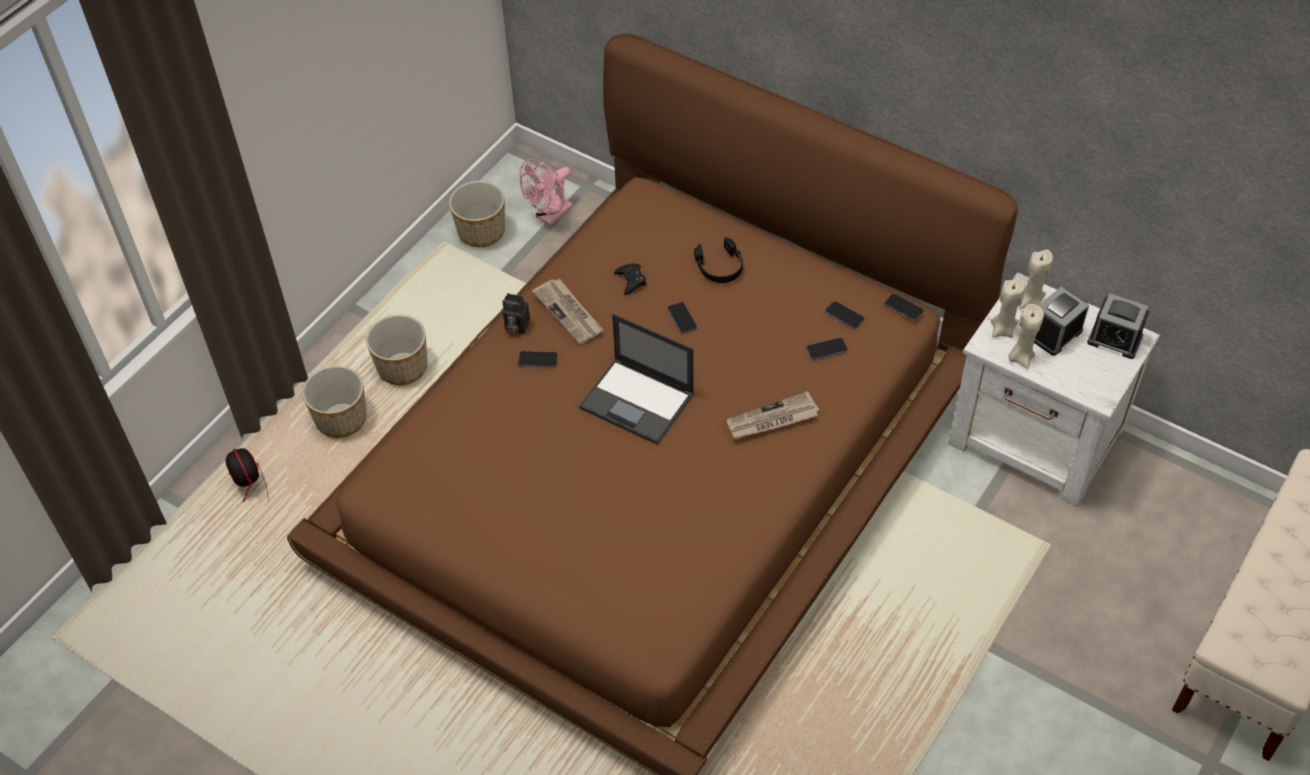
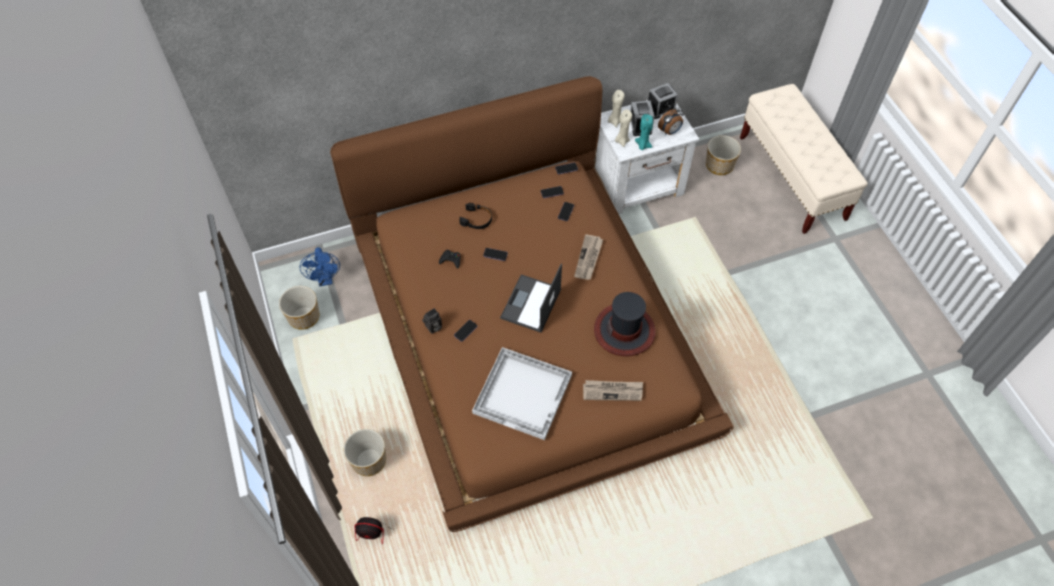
camera: 55 degrees left, 5 degrees up
(403, 366) = (361, 409): planter -> planter (719, 165)
(496, 474) = (523, 393): none -> white tray
(550, 216) = (325, 279): pink fan -> blue fan
(569, 313) = (447, 299): newspaper -> newspaper (613, 391)
(638, 401) = (530, 304): laptop -> laptop turned 135 degrees clockwise
(691, 528) = (624, 330): none -> hat
(1020, 358) = (642, 145): beige candle -> turquoise candle
(1083, 374) = (670, 131): none -> alarm clock

